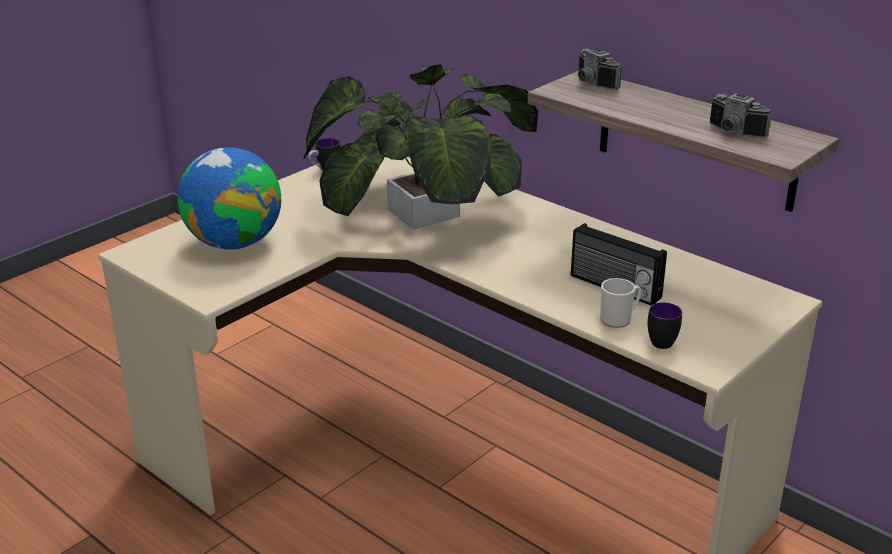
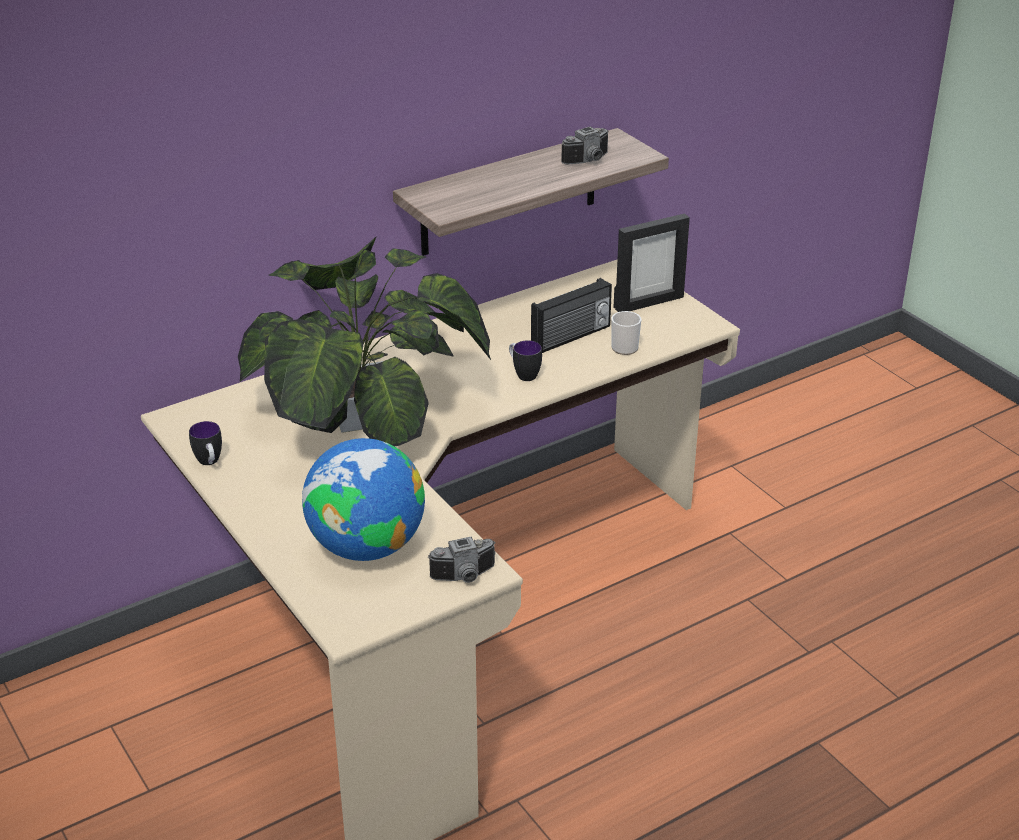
camera: 75 degrees left, 5 degrees up
(592, 84) = (439, 193): camera -> camera (465, 577)
(664, 340) = (664, 333): mug -> mug (523, 374)
(723, 323) = (648, 302): none -> picture frame

